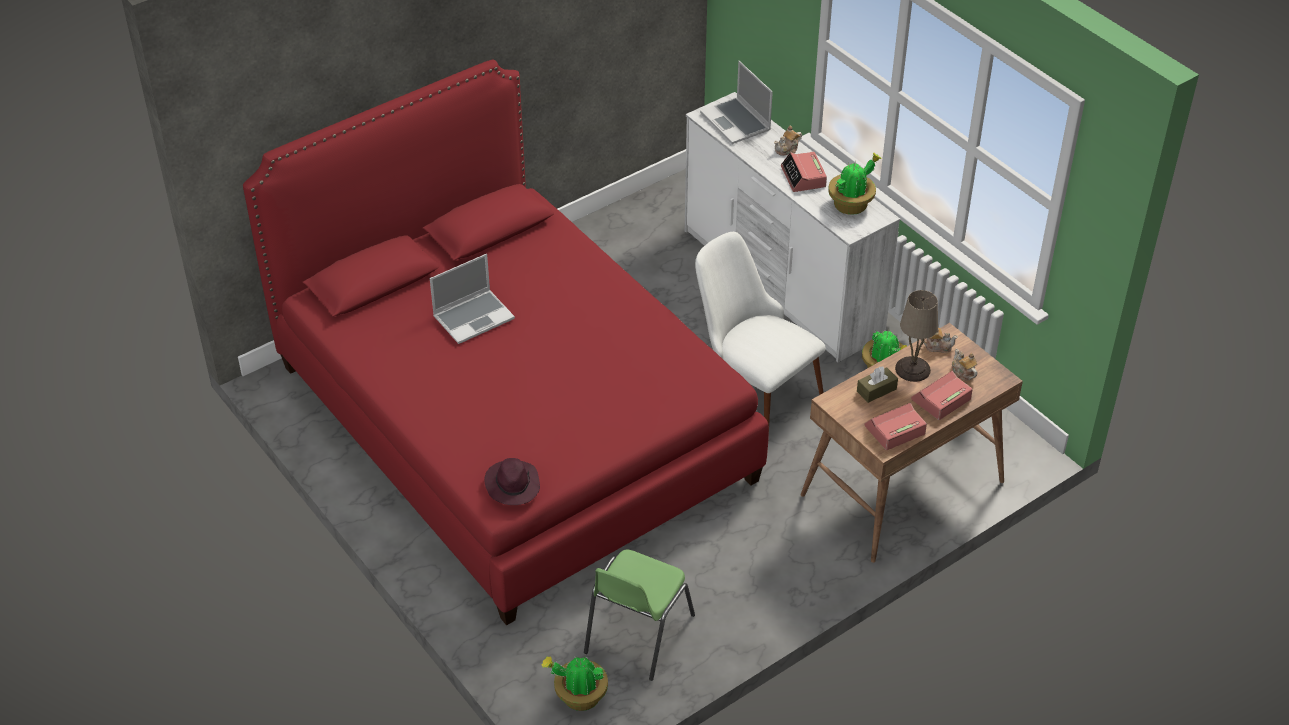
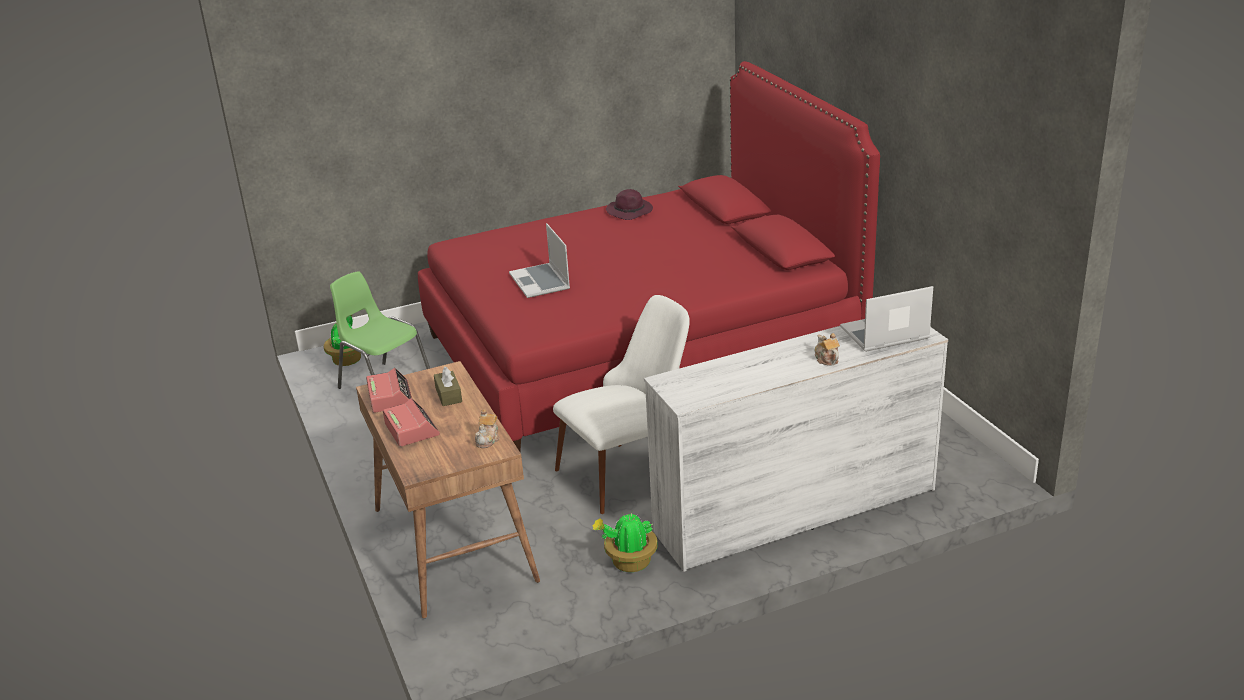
camera: 105 degrees right, 15 degrees down
(474, 317) = (663, 240): laptop -> laptop (541, 282)
(512, 485) = (464, 246): purple hat -> purple hat (630, 211)
(803, 177) = (771, 363): alarm clock -> none
(852, 204) = (712, 387): potted plant -> none
(913, 369) = (463, 419): beige table lamp -> none
(962, 372) = (440, 449): teapot -> none

